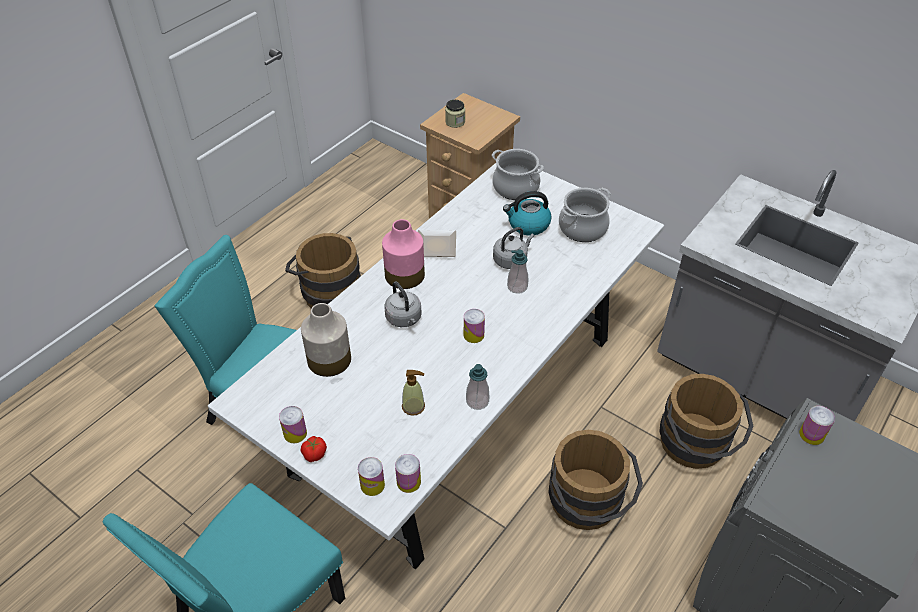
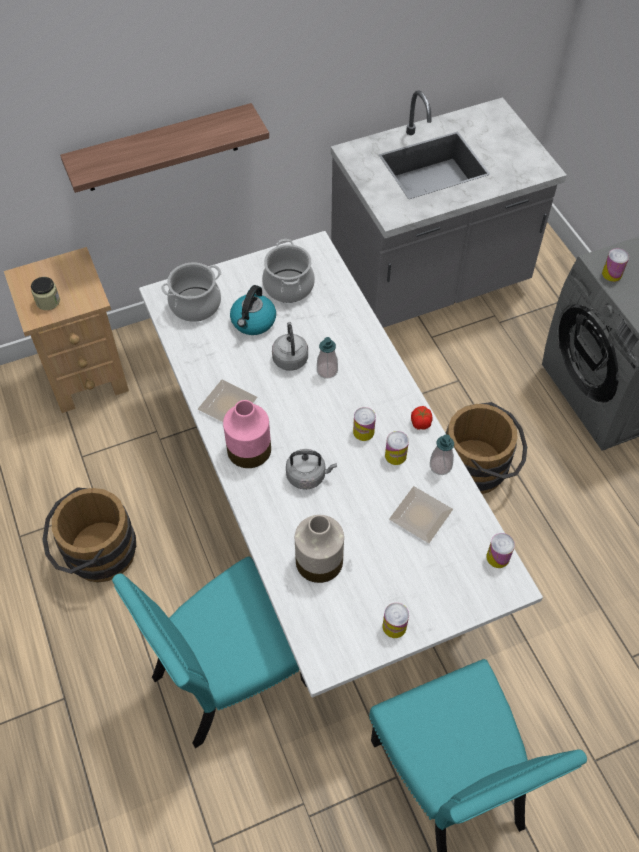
camera: 60 degrees left, 10 degrees up
(314, 454) = (428, 619): tomato -> tomato (420, 423)
(372, 485) = (486, 586): can -> can (395, 455)
(413, 406) = (418, 516): soap dispenser -> plate
(602, 74) = (161, 148): none -> shelf
(695, 447) = (469, 365): brown bucket -> none

